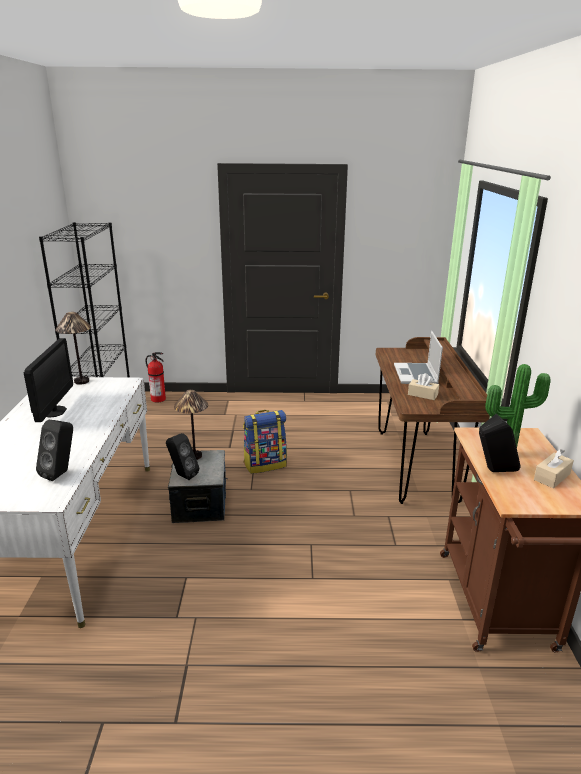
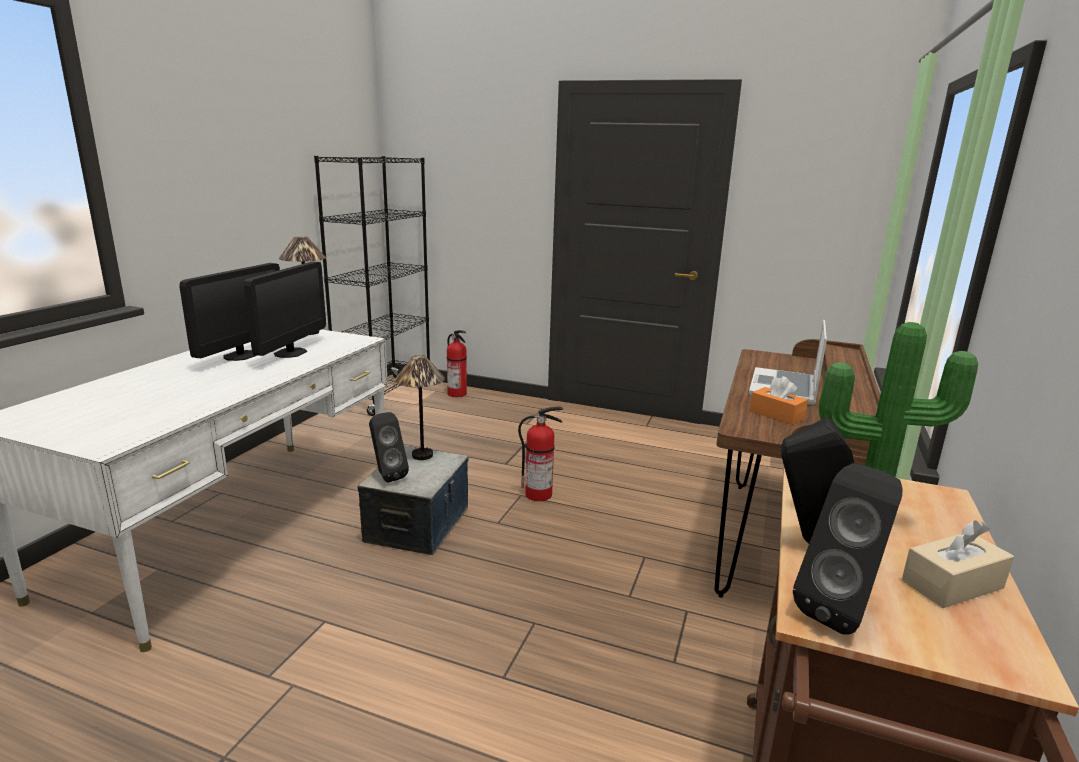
camera: 20 degrees right, 5 degrees down
(61, 473) = (160, 418): black speaker -> black speaker (842, 610)
(89, 402) = (290, 353): none -> monitor
(265, 464) = (539, 494): backpack -> fire extinguisher
(422, 395) = (776, 414): beige tissue box -> orange tissue box

